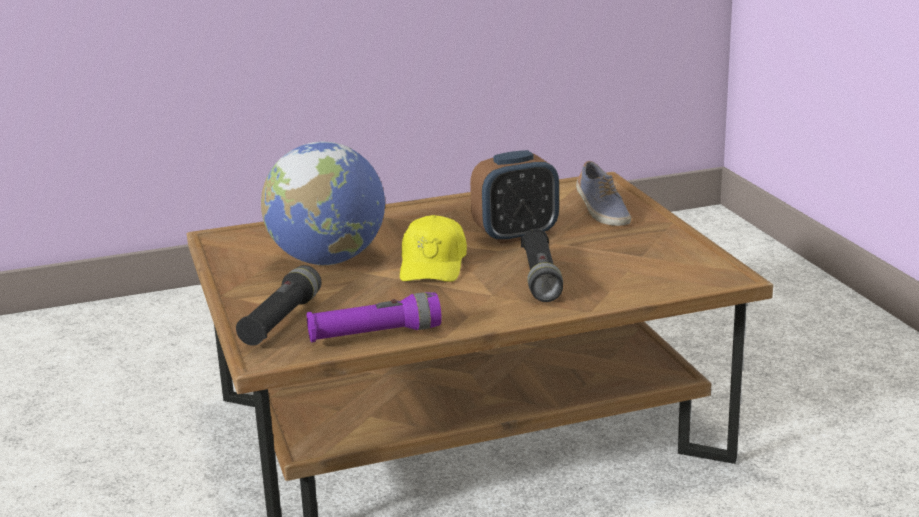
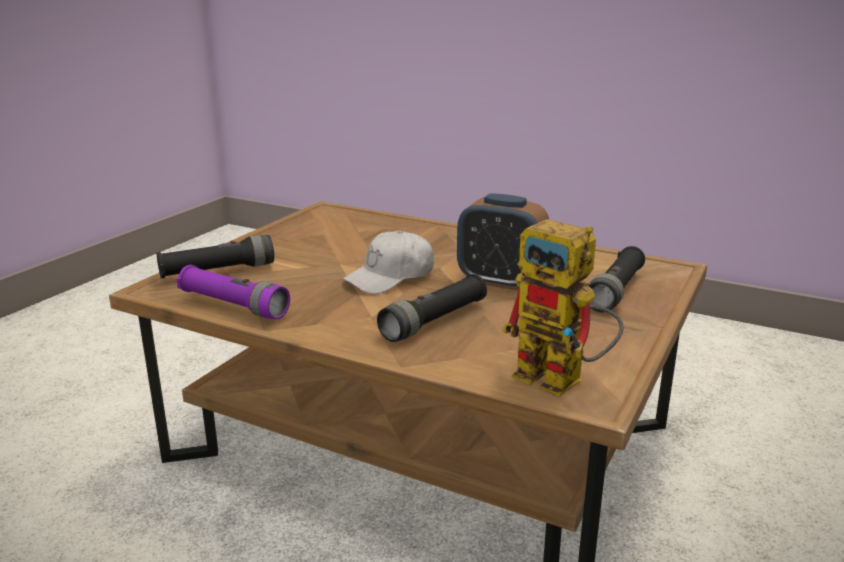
camera: 45 degrees right, 0 degrees up
(328, 260) = (342, 246): globe -> none
(433, 265) = (390, 277): yellow cap -> white cap
(601, 211) = (615, 291): shoe -> black flashlight
(691, 275) = (562, 381): none -> toy robot

